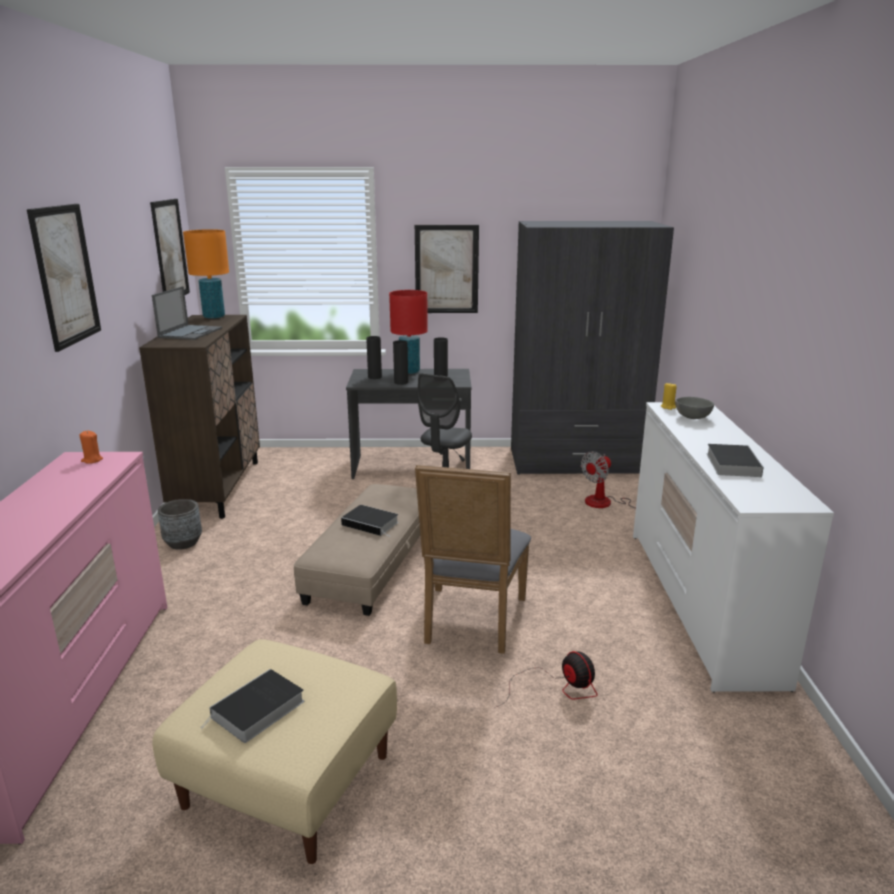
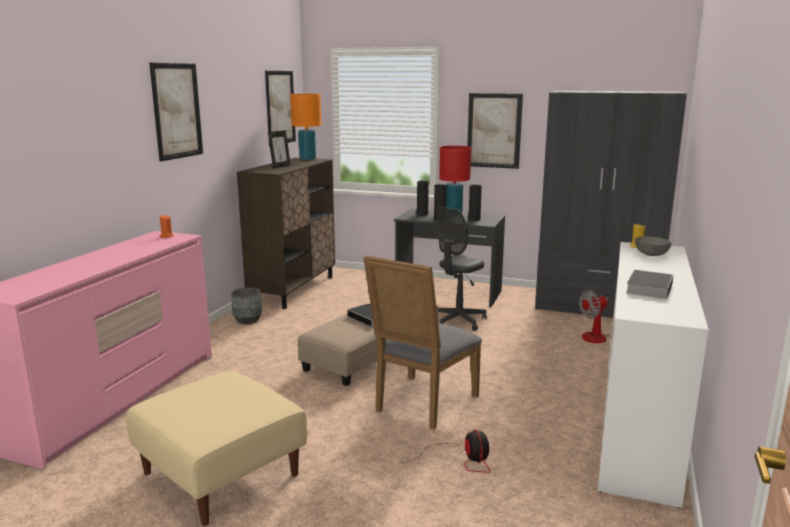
camera: 20 degrees right, 5 degrees down
(190, 332) = (280, 166): laptop -> picture frame
(256, 711) = (194, 408): book -> none

